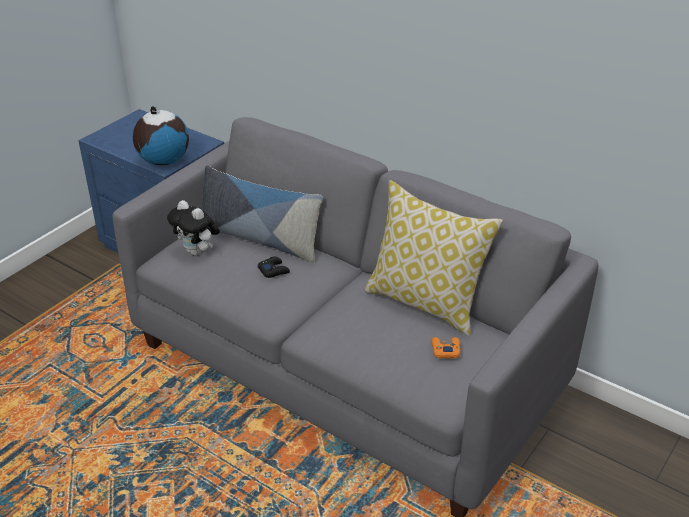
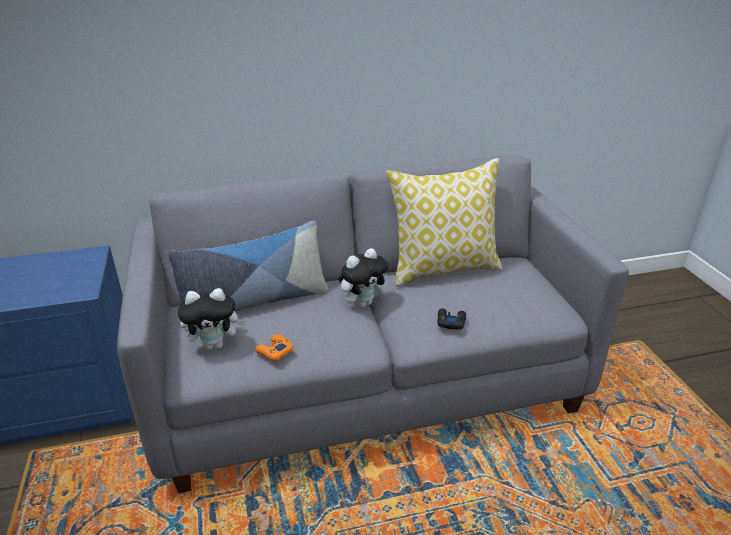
camera: 50 degrees left, 5 degrees down
(163, 161) = (71, 287): globe -> none
(273, 270) = (310, 315): black game controller -> black game controller (450, 322)
(326, 287) = (363, 303): none -> plush toy
(445, 350) = (508, 285): orange game controller -> orange game controller (274, 351)

